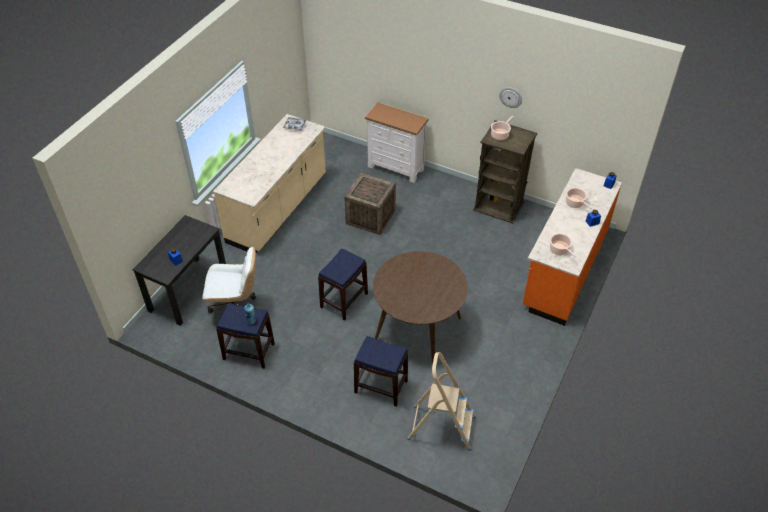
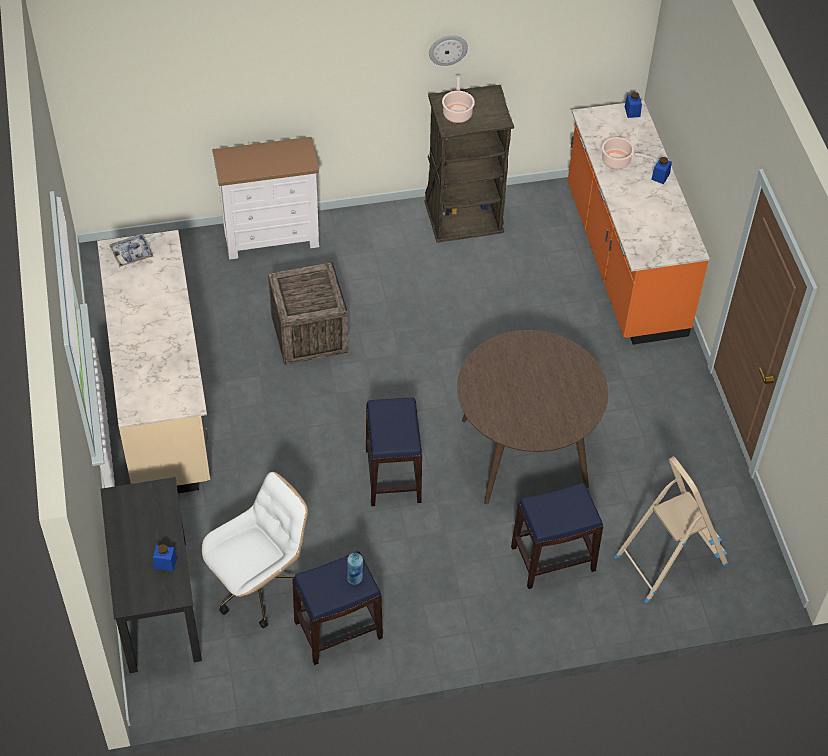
camera: 40 degrees left, 5 degrees up
(560, 250) = (658, 237): cooking pot -> none

